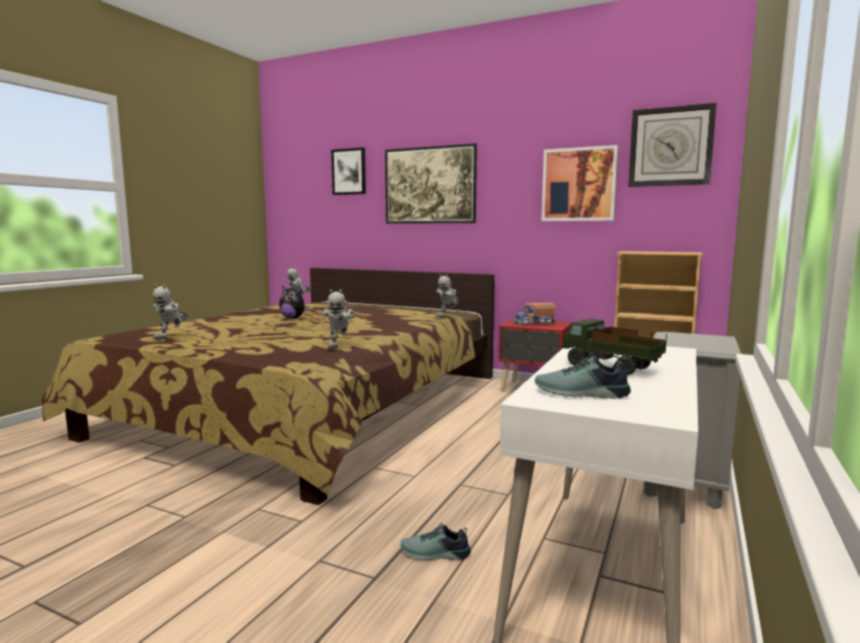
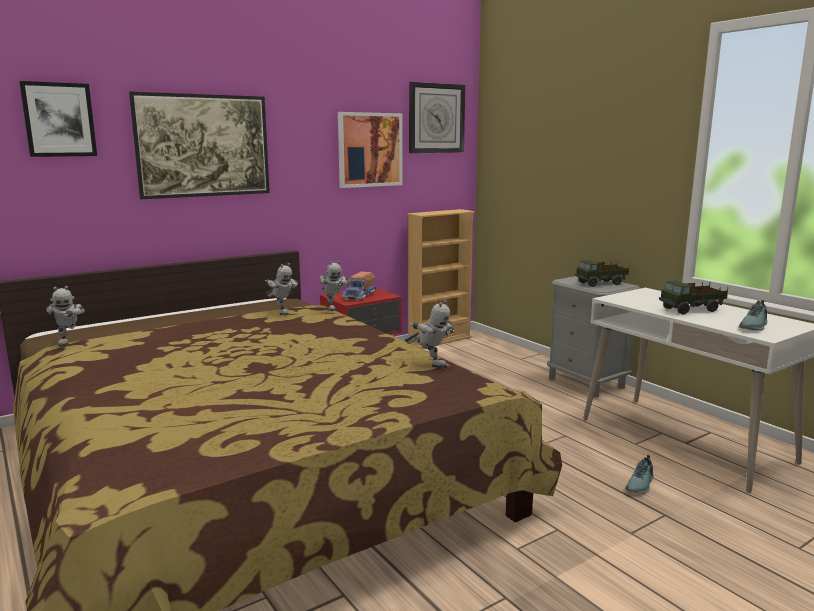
camera: 60 degrees left, 5 degrees up
(171, 338) = (244, 434): toy robot -> toy robot (281, 313)
(293, 318) = (216, 359): plush toy -> none
(698, 343) = (601, 283): none -> toy truck

